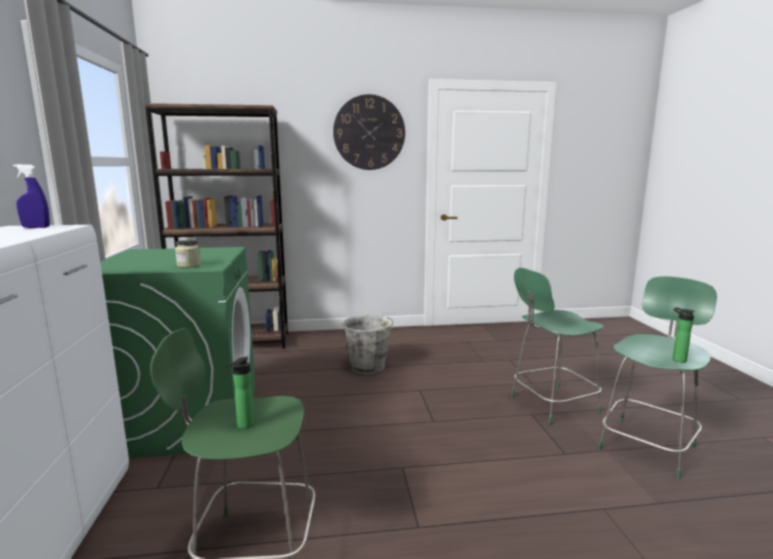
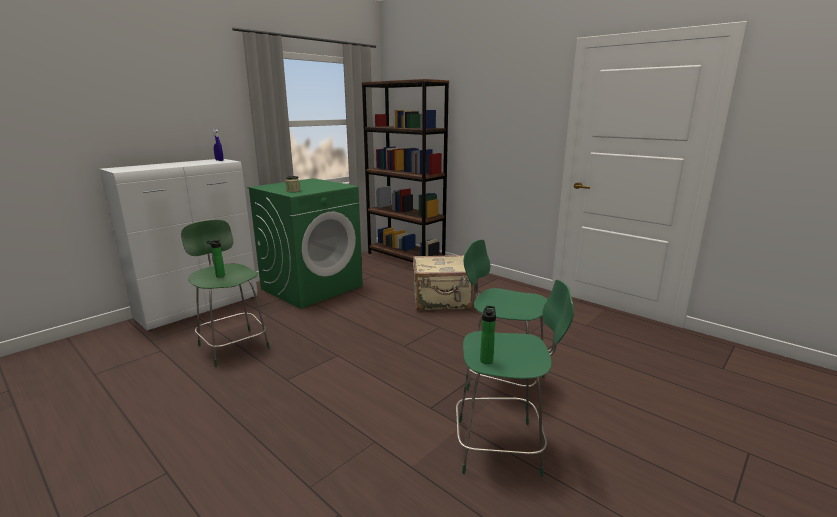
camera: 50 degrees right, 5 degrees up
(369, 132) = (517, 96): wall clock -> none
(369, 367) = (442, 301): grey bucket -> beige suitcase

